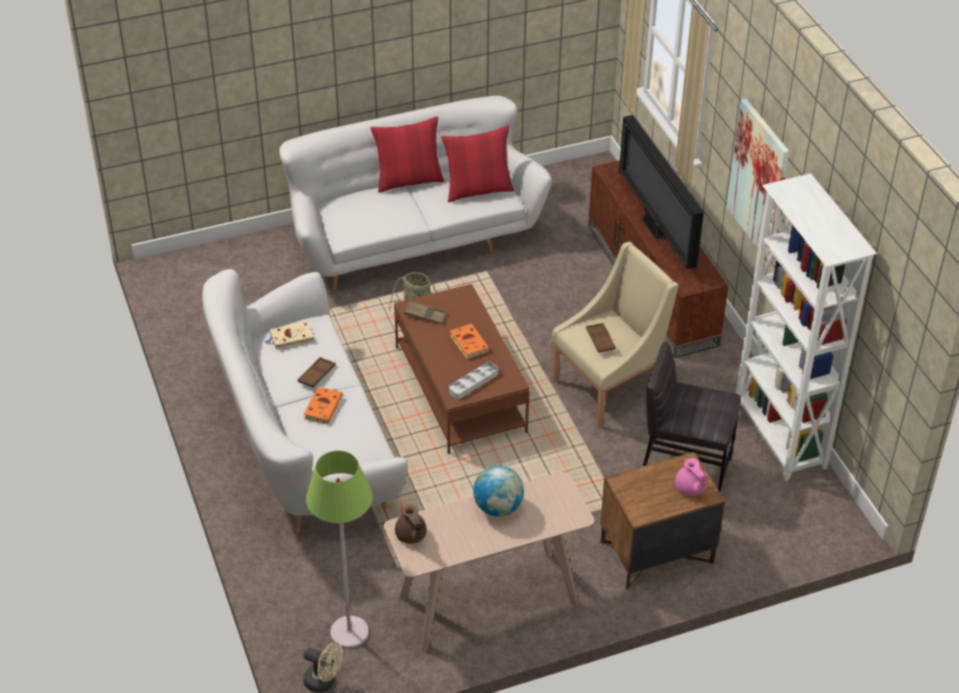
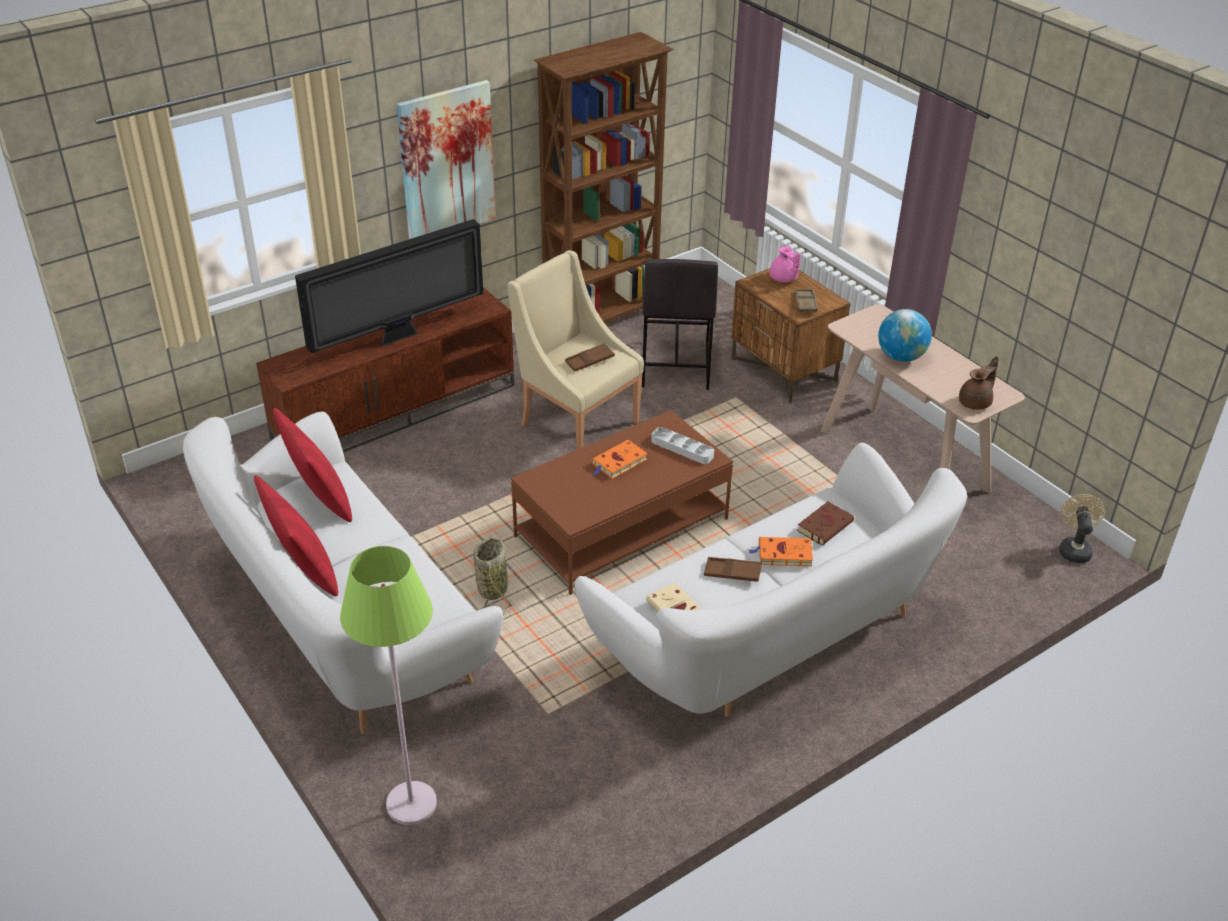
camera: 105 degrees left, 5 degrees down
(345, 440) = (825, 525): none -> brown book
(349, 632) = (1005, 544): green floor lamp -> green floor lamp (411, 804)
(425, 315) = (583, 504): brown tray -> brown tray (805, 303)
(690, 488) = (784, 279): pink teapot -> pink teapot turned 105 degrees clockwise
(779, 437) = (602, 318): white bookcase -> brown bookcase

